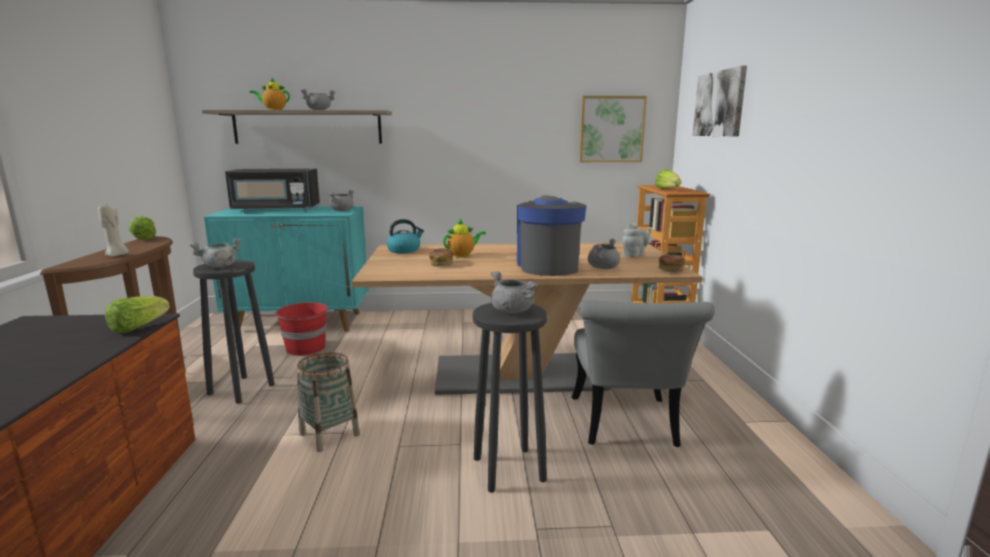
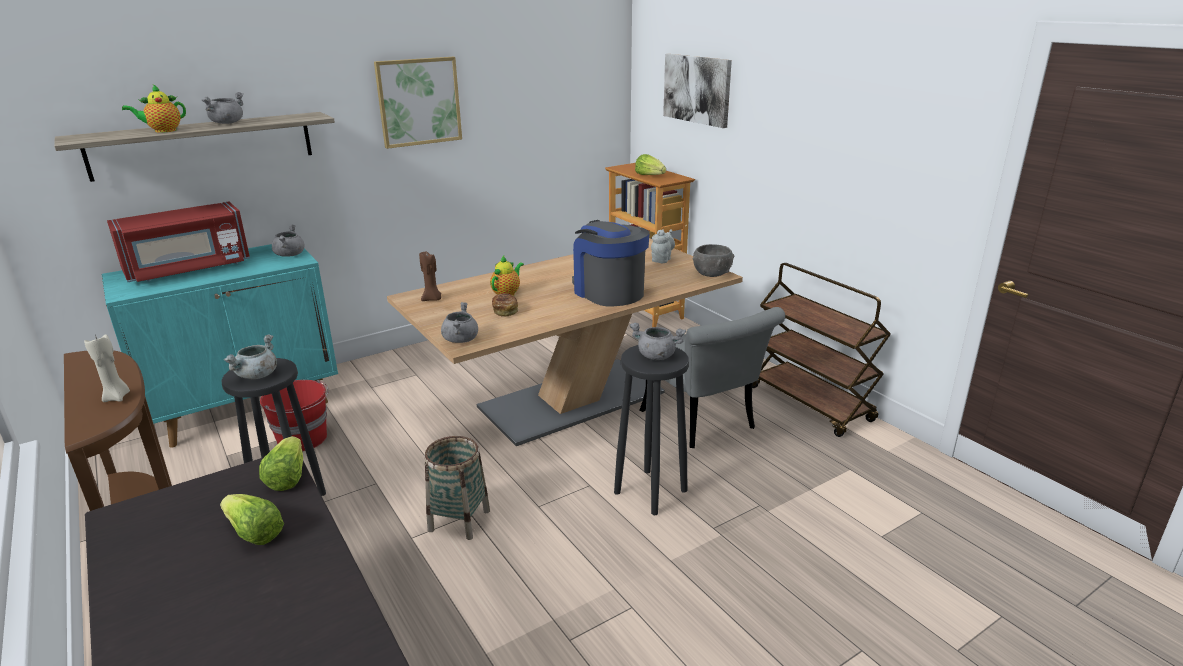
camera: 30 degrees left, 10 degrees up
(145, 238) = (76, 358): lettuce -> lettuce (254, 533)
(275, 210) = (188, 269): black microwave -> red microwave
(404, 250) = (432, 299): kettle -> brown candle
(603, 268) = (657, 283): grey cooking pot -> grey cooking pot (460, 339)
(611, 129) = (571, 107): picture -> picture (419, 101)
(670, 270) = (712, 274): bread -> grey bowl
(773, 444) = (811, 404): none -> brown cart

